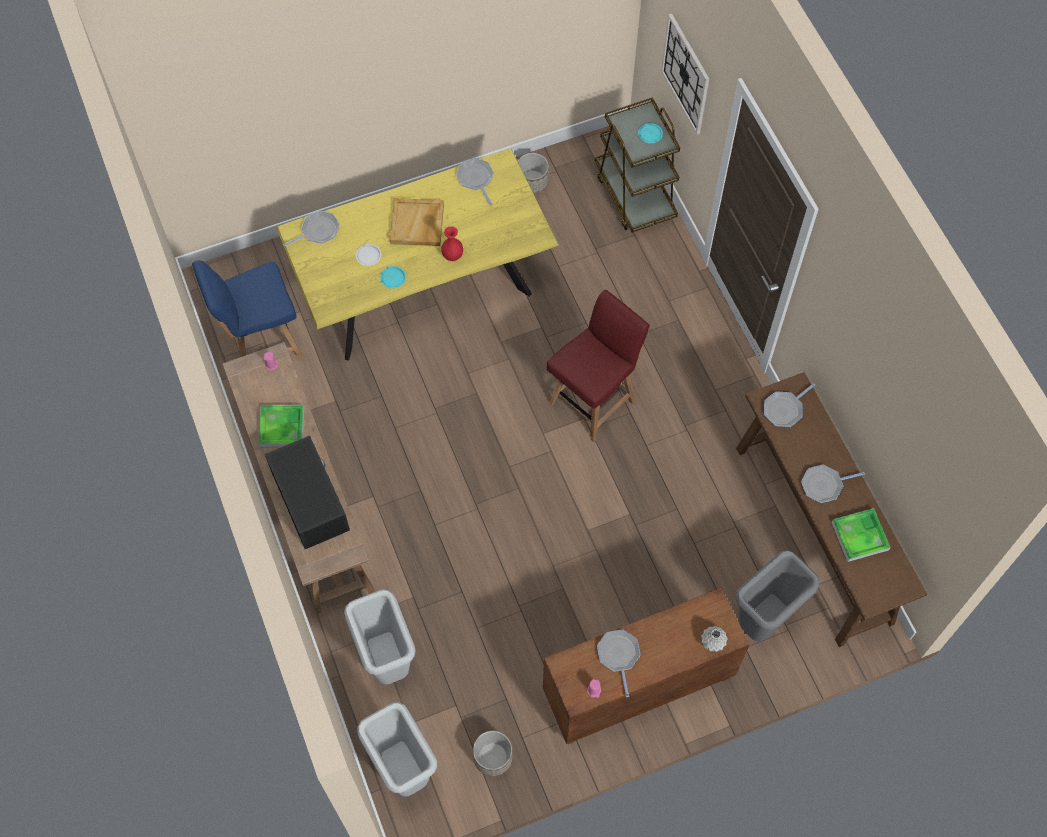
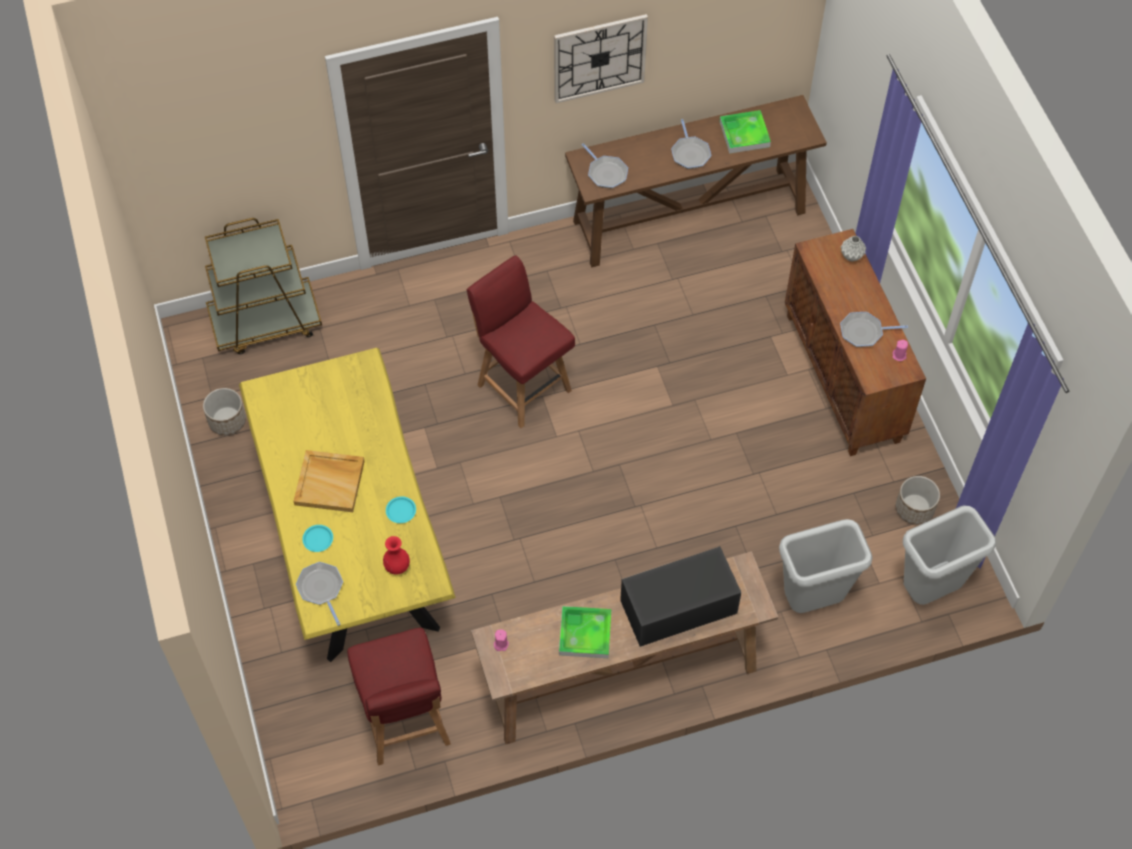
camera: 85 degrees left, 5 degrees down
(262, 345) = (405, 723): blue chair -> red chair
(368, 256) = (366, 535): white plate -> none
(453, 255) = (379, 448): red vase -> red vase (397, 566)
(476, 179) = (278, 419): frying pan -> none
(650, 134) = (252, 247): turquoise plate -> turquoise plate (318, 539)
(686, 74) = (238, 157): wall clock -> wall clock (599, 58)
(763, 623) = (779, 269): grey trash can -> none

